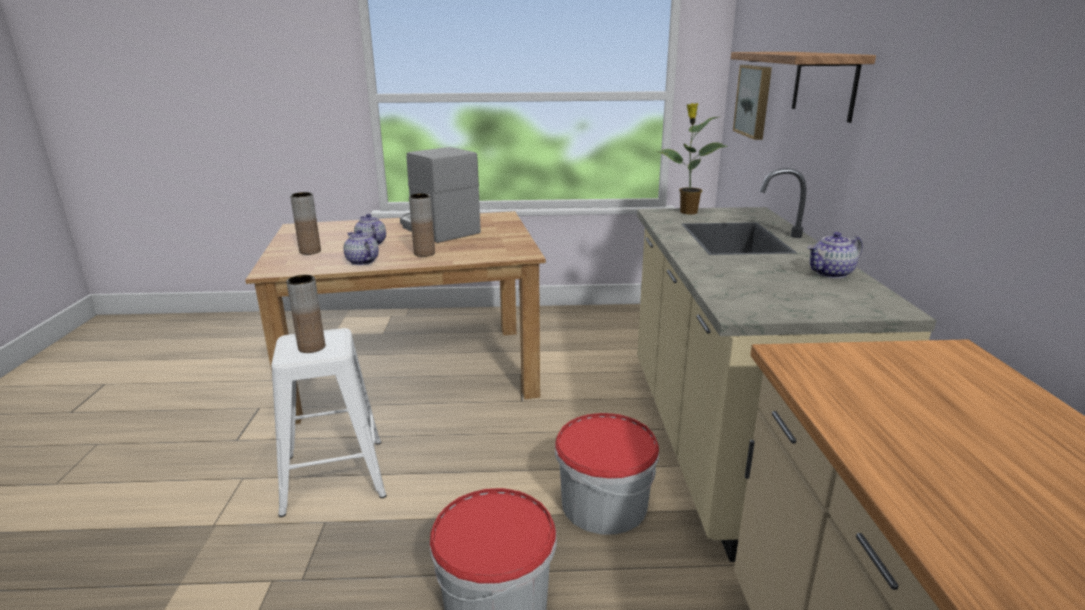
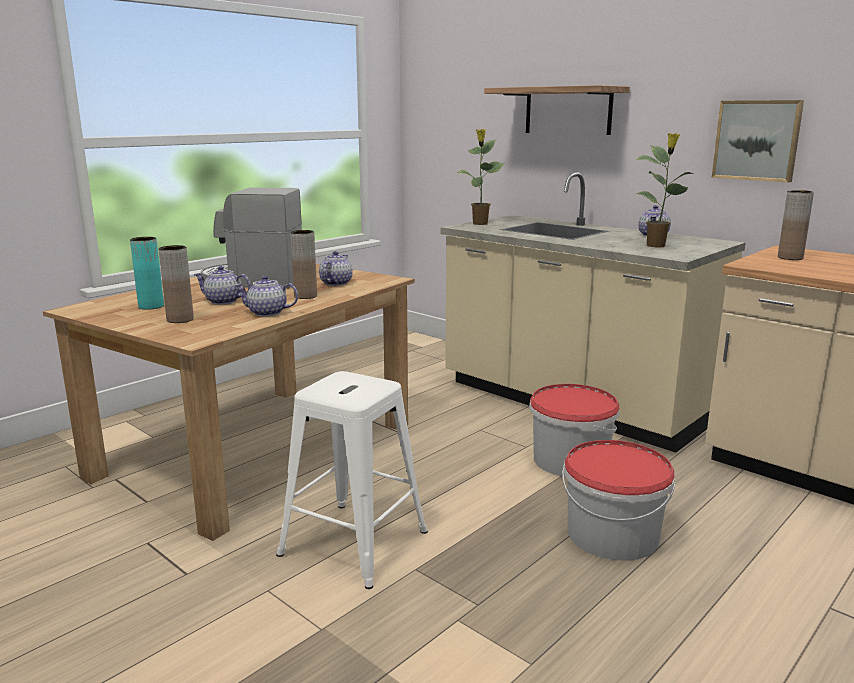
camera: 45 degrees left, 5 degrees down
(311, 347) = (351, 389): brown vase -> brown vase (790, 258)
(329, 236) = (151, 306): none -> turquoise vase
(477, 247) = (335, 283): none -> teapot
(755, 101) = (460, 132): picture -> picture (757, 140)
(775, 290) = (657, 246): none -> potted plant

